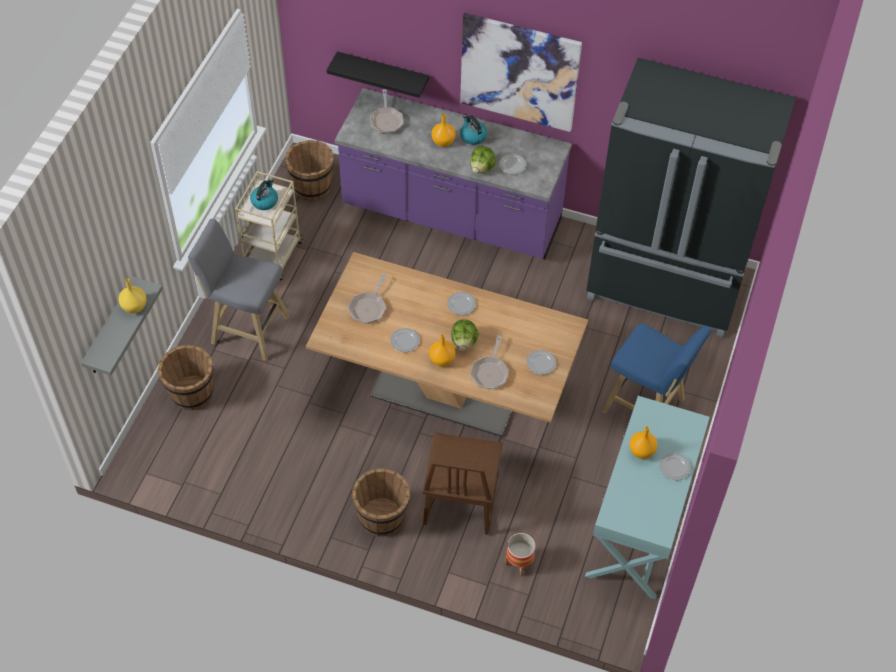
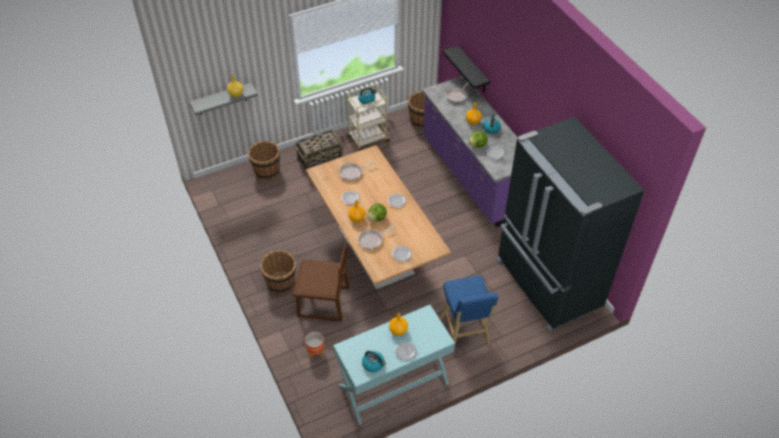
camera: 45 degrees right, 5 degrees down
(246, 329) = (320, 161): grey stool -> basket
(460, 499) = (323, 303): brown chair -> brown chair turned 135 degrees counterclockwise
(519, 72) = (525, 99): picture -> none
(660, 508) = (373, 364): none -> kettle

